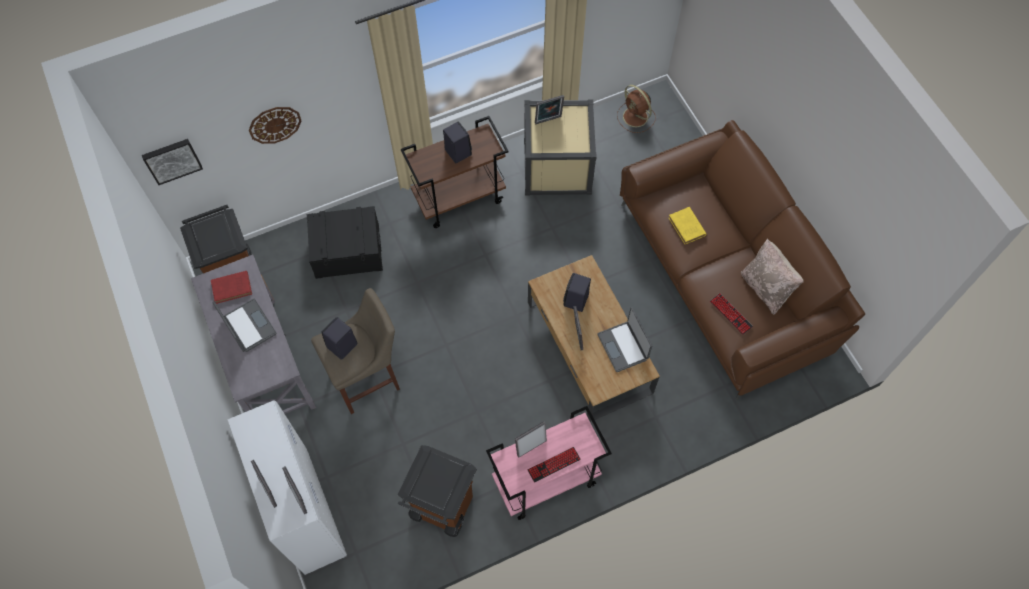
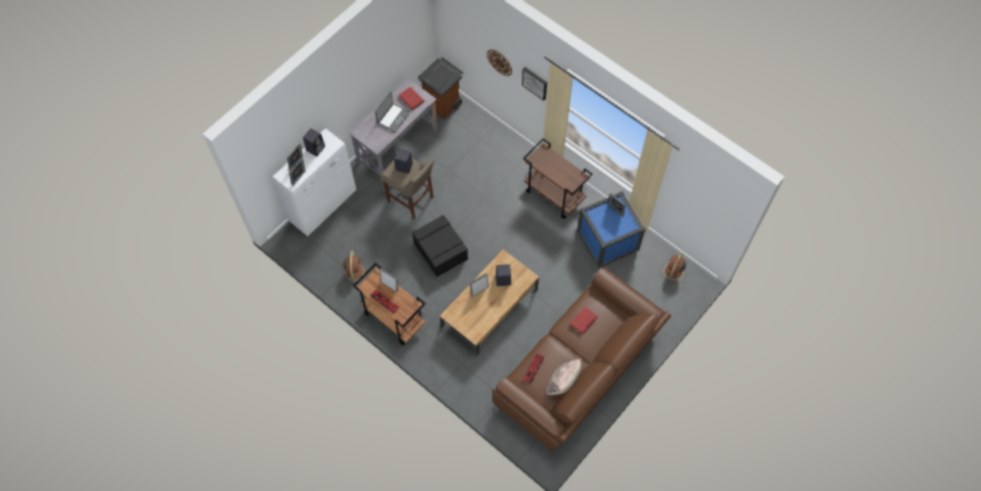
camera: 65 degrees right, 0 degrees up
(172, 160) = (451, 27): picture -> picture (535, 82)
(347, 250) = (487, 152): black storage box -> black storage box (440, 251)
(441, 507) = (354, 271): brown trash can -> brown fan
(457, 152) = (559, 169): black speaker -> black speaker (316, 148)
(545, 481) = (393, 318): pink cart -> brown cart
(557, 166) = (608, 240): beige storage box -> blue storage box
(623, 346) = (485, 318): laptop -> none
(687, 227) = (583, 321): yellow book -> red book

